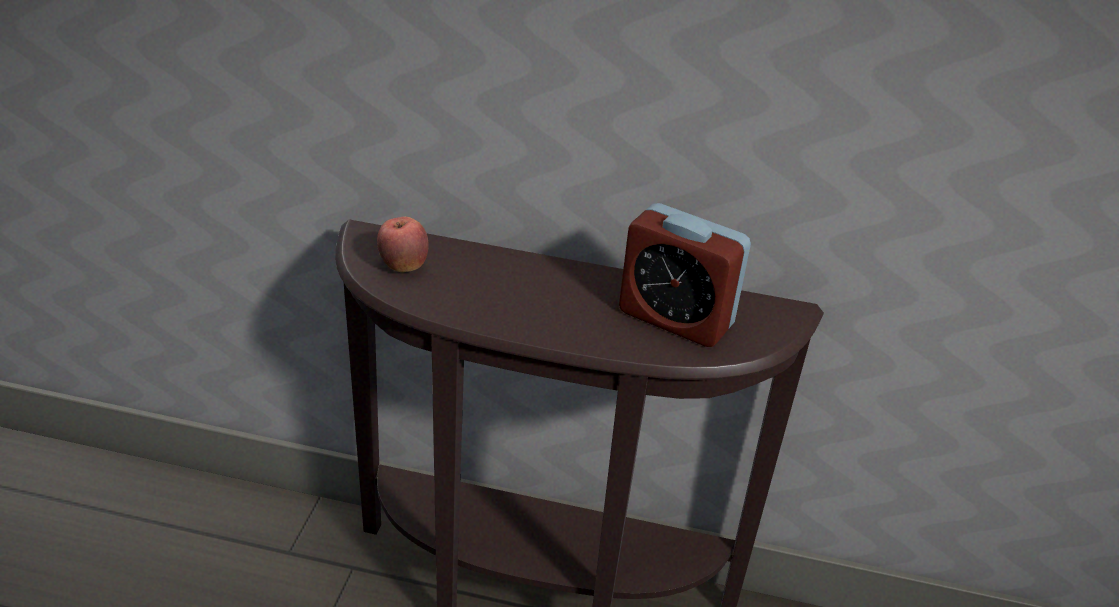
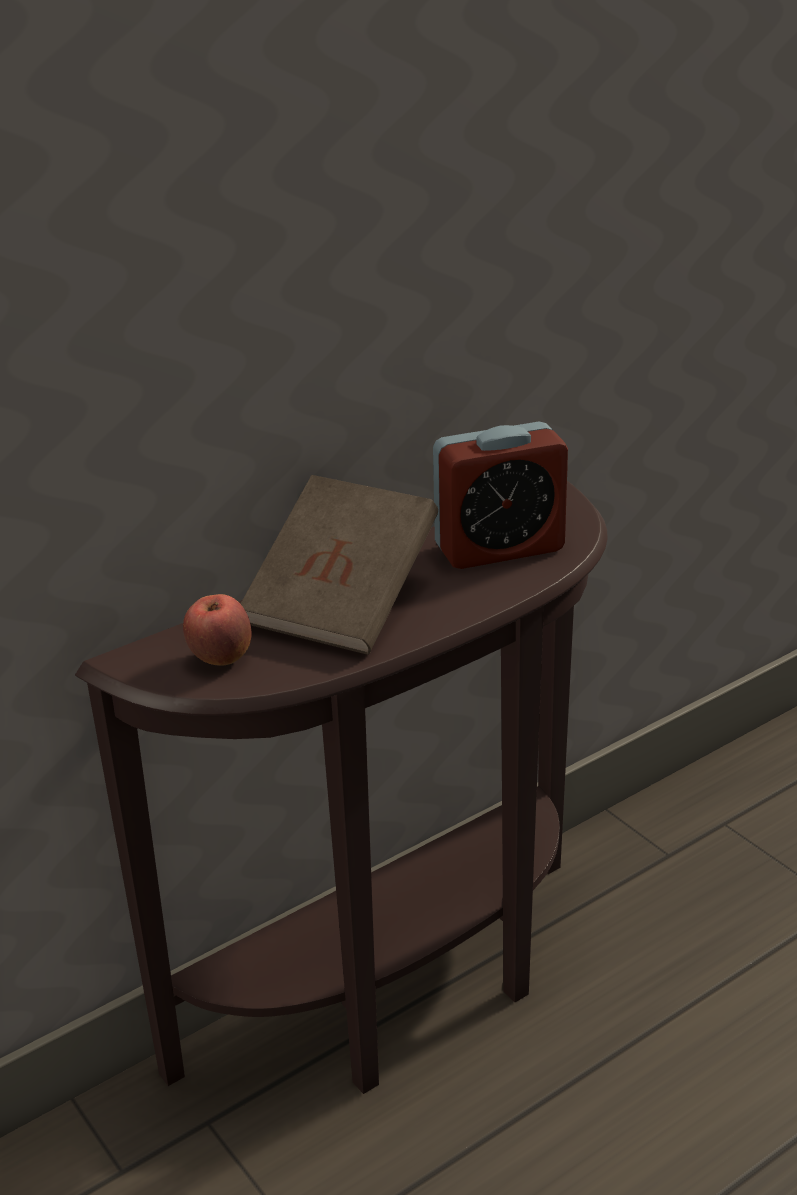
camera: 45 degrees left, 5 degrees down
(521, 283) = (343, 603): none -> brown book

